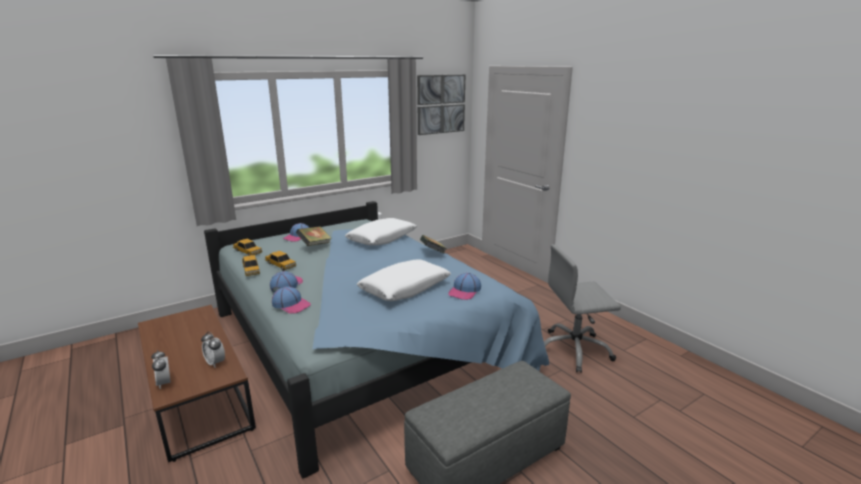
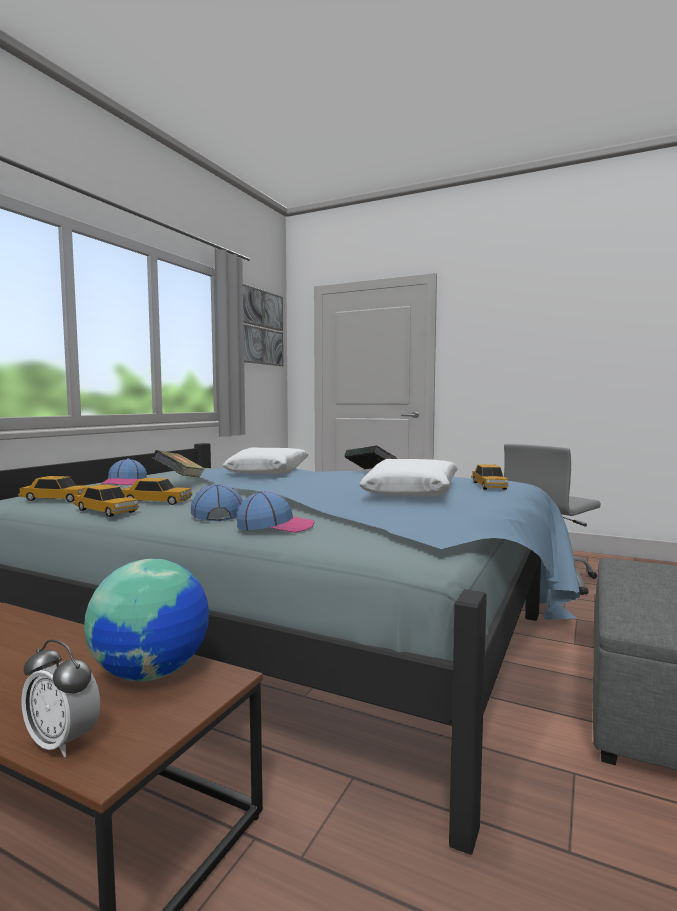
camera: 30 degrees left, 15 degrees down
(215, 363) = (152, 673): alarm clock -> globe
(464, 291) = (489, 486): cap -> toy car

